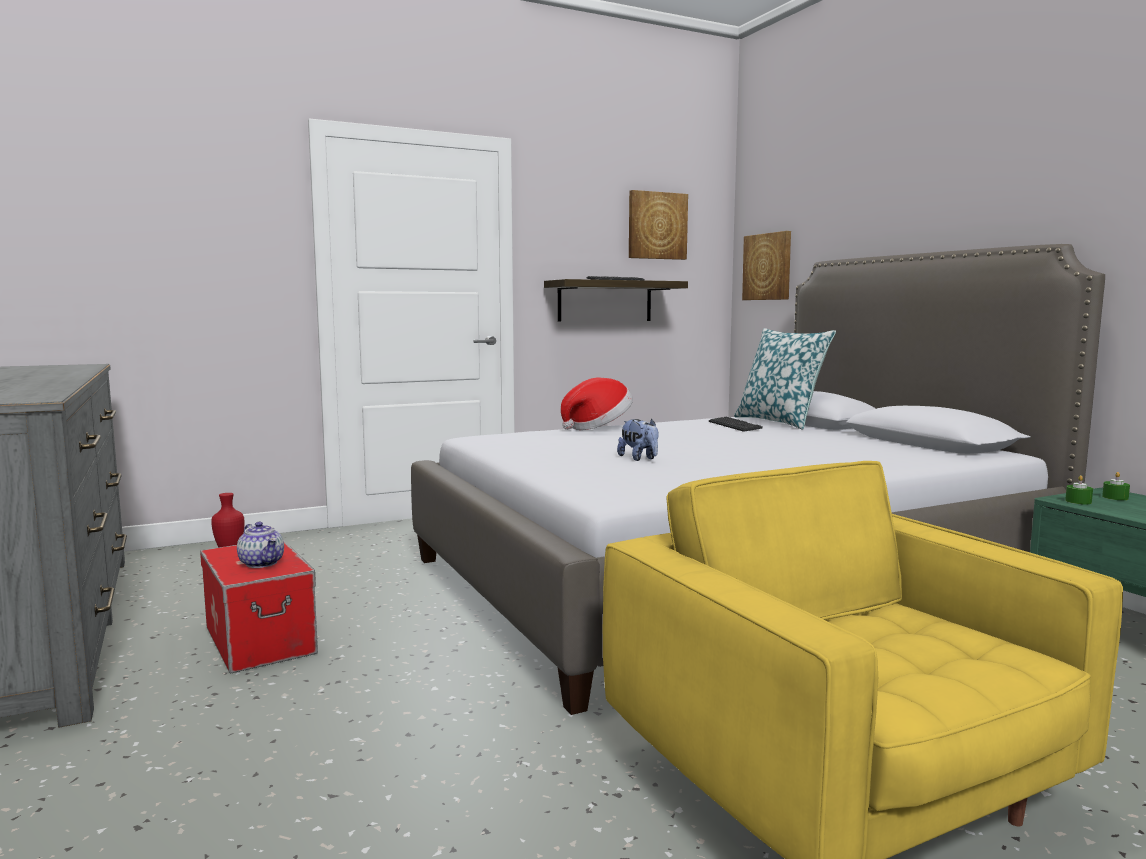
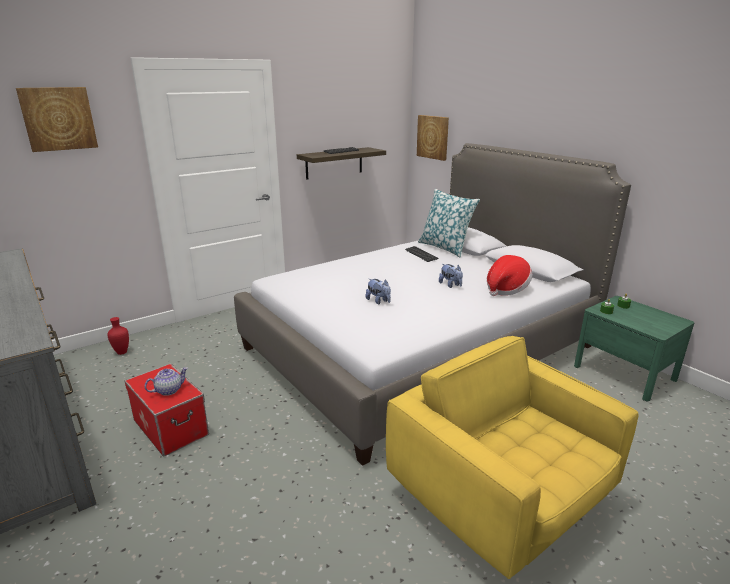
camera: 10 degrees left, 15 degrees up
(262, 563) = (169, 390): teapot -> teapot turned 75 degrees counterclockwise
(597, 427) = (342, 262): hat -> hat (506, 289)
(657, 226) = (364, 110): picture -> picture (58, 119)
(775, 450) = (450, 285): none -> plush toy

